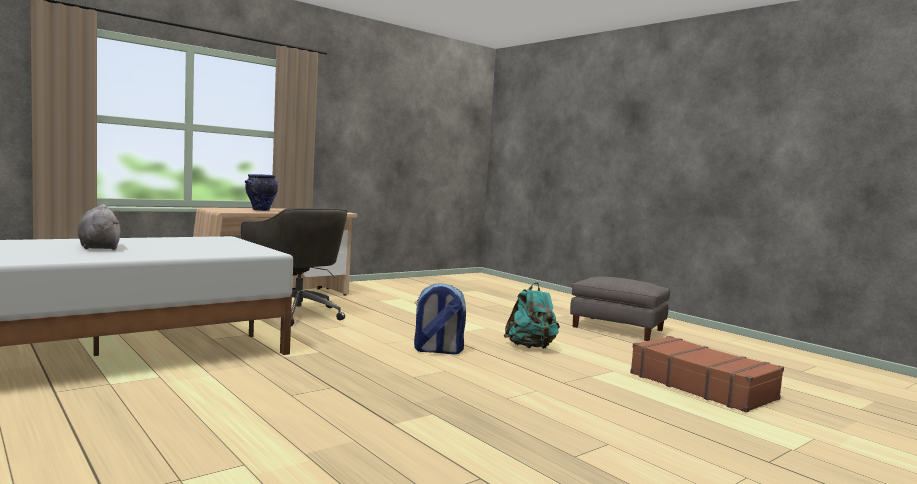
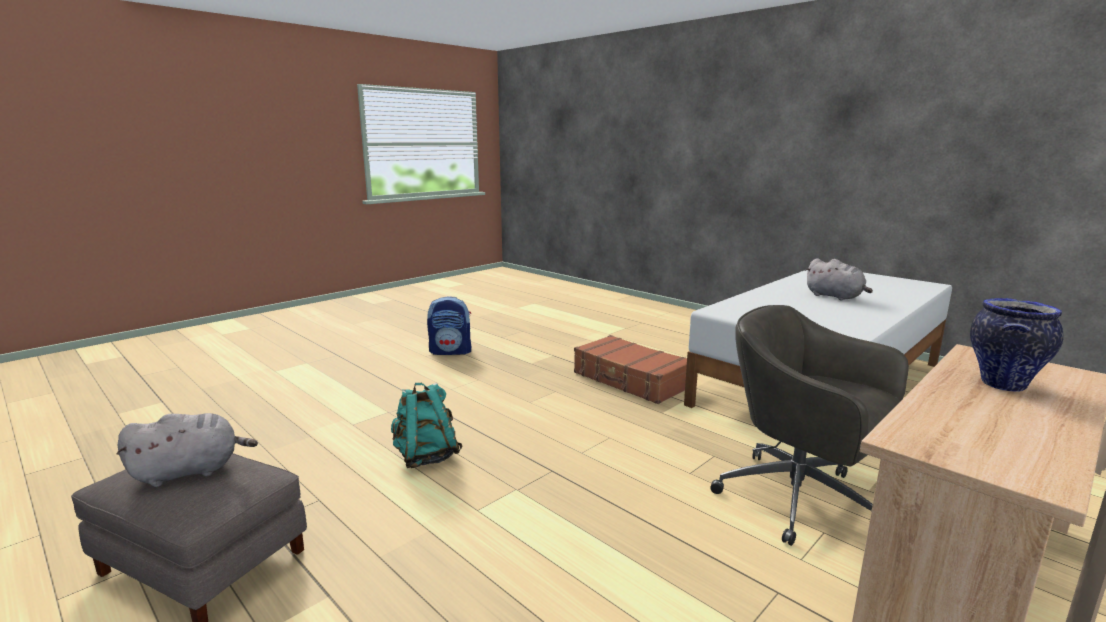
camera: 175 degrees right, 10 degrees up
(437, 350) = (544, 432): backpack -> backpack (451, 351)
(619, 279) = (191, 471): none -> grey plush toy
(702, 386) = (280, 412): brown suitcase -> brown suitcase (631, 380)

